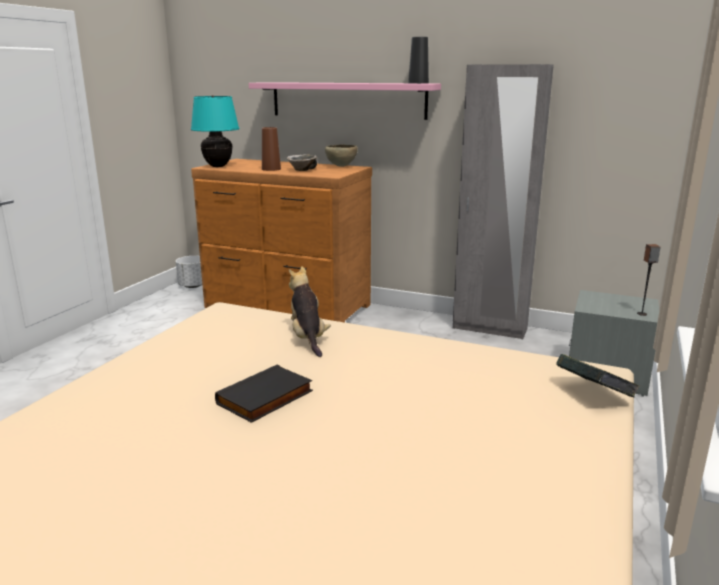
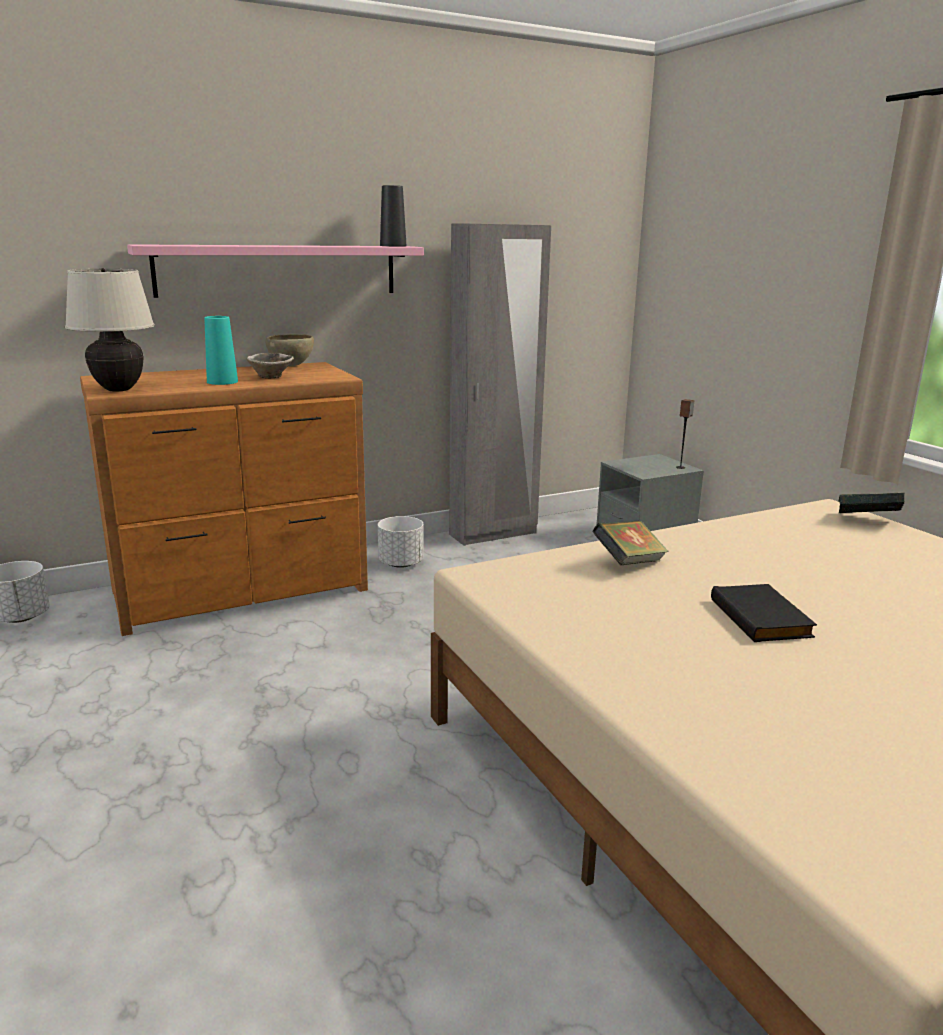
camera: 50 degrees left, 0 degrees up
(217, 166) = (119, 389): turquoise table lamp -> beige table lamp
(271, 169) = (222, 382): brown vase -> turquoise vase
(308, 338) = (628, 563): plush toy -> book
(390, 324) = (401, 563): none -> white planter

